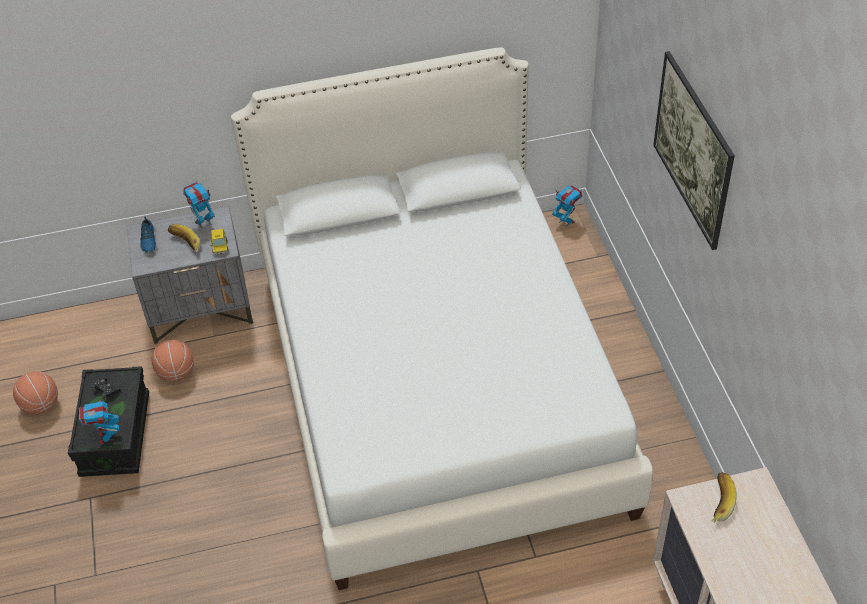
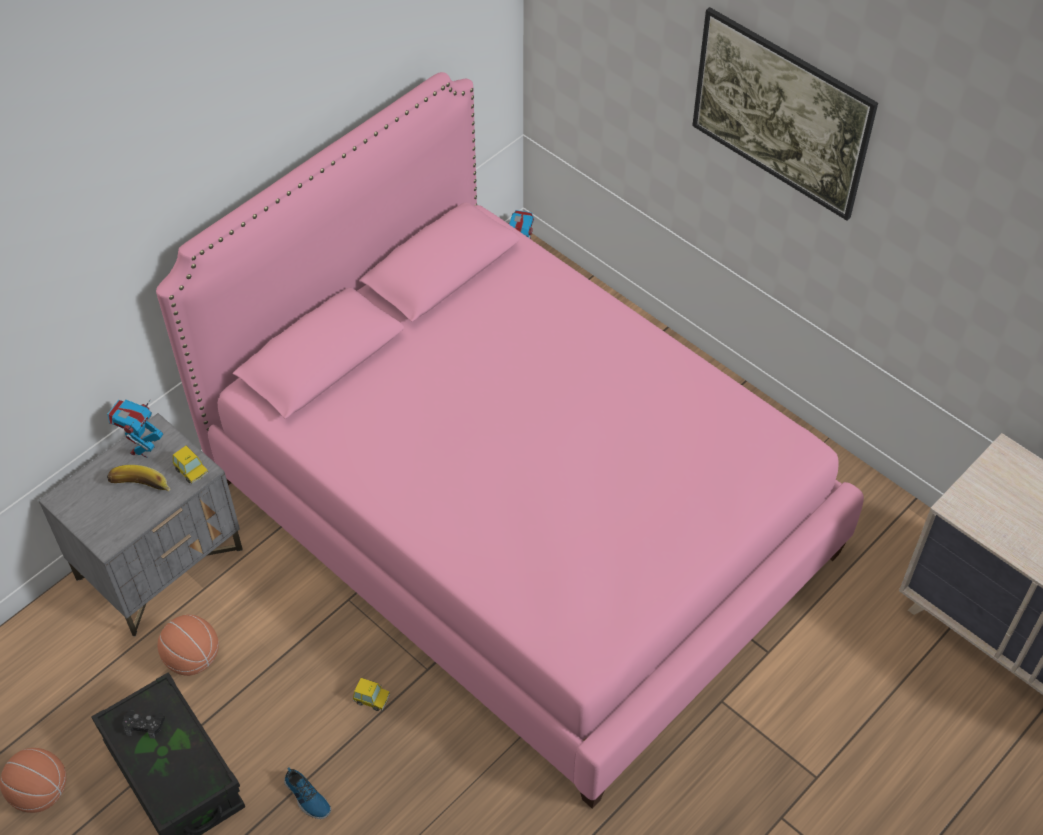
camera: 35 degrees left, 5 degrees up
(106, 437) = (194, 784): toy robot -> none
(148, 241) = (87, 507): shoe -> shoe (306, 797)
(258, 450) = (372, 699): none -> toy car
(438, 384) = (521, 513): white bed -> pink bed
(717, 502) = (986, 494): banana -> none

